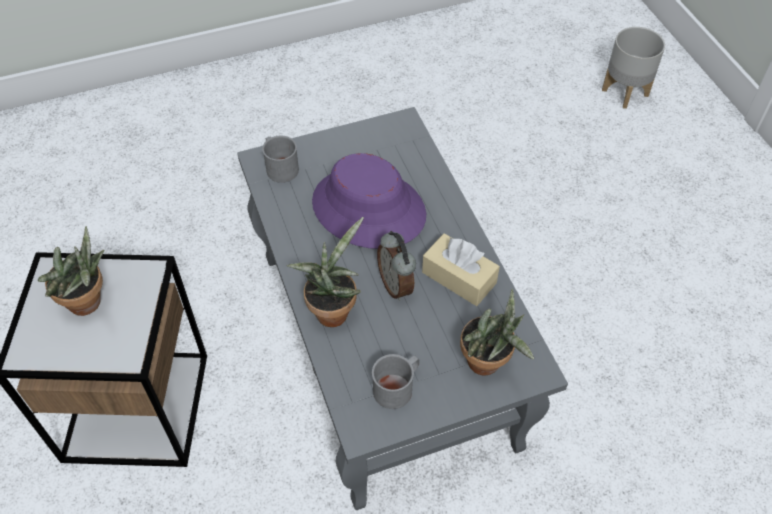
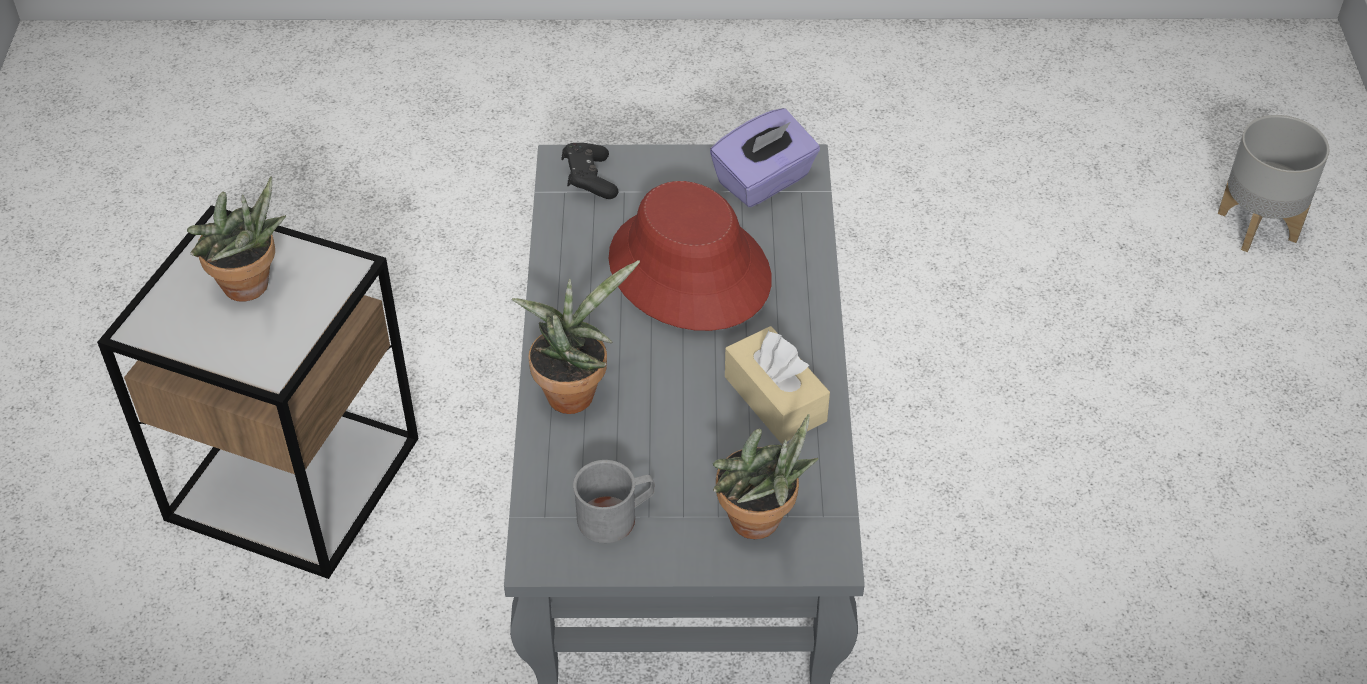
camera: 20 degrees right, 5 degrees down
(280, 167) = (589, 180): grey mug -> black game controller
(368, 209) = (688, 270): purple hat -> red hat
(388, 139) = (764, 181): none -> purple tissue box
(396, 285) = (680, 383): alarm clock -> none

